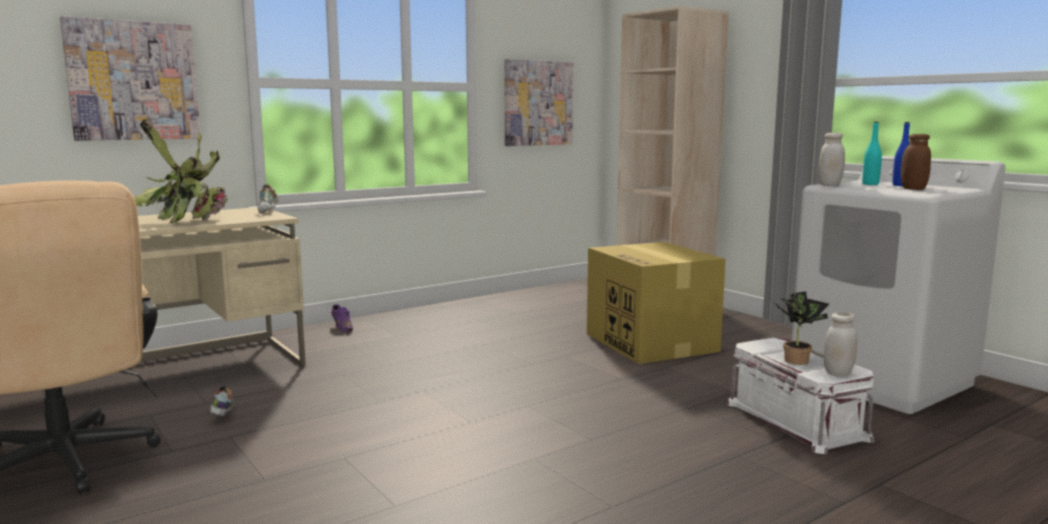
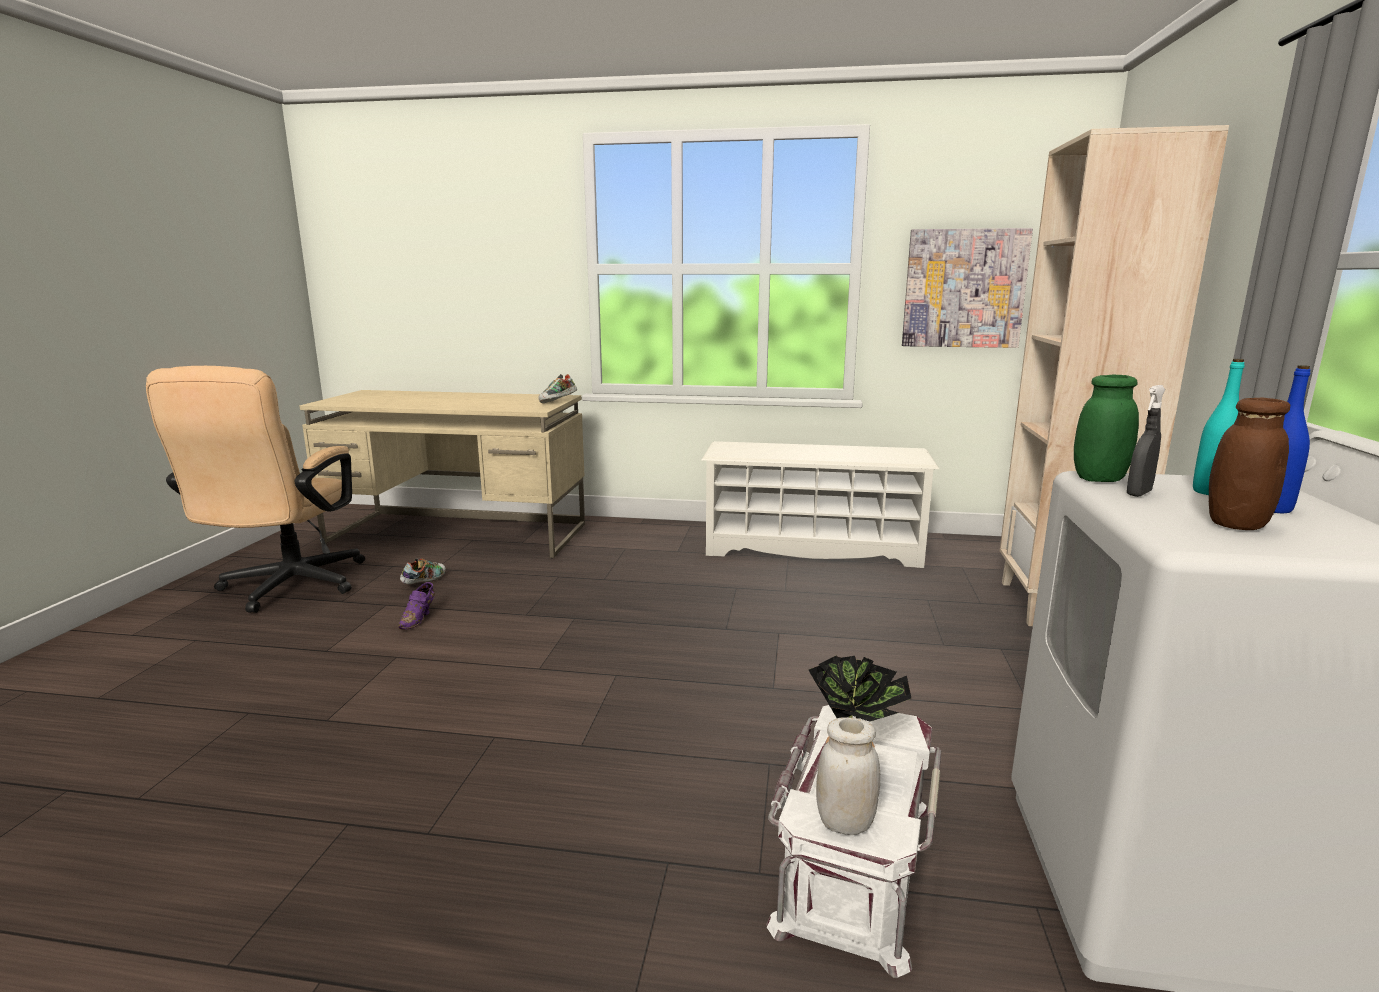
camera: 45 degrees right, 5 degrees up
(133, 81) = (490, 270): picture -> none
(189, 220) = (479, 402): potted plant -> none
(342, 328) = (655, 529): purple shoe -> purple shoe (419, 618)
(484, 311) = (813, 549): none -> white shoe rack
(652, 343) = (917, 655): cardboard box -> none
(830, 185) = (1099, 479): white jar -> green jar
(858, 187) = (1138, 493): none -> grey spray bottle

